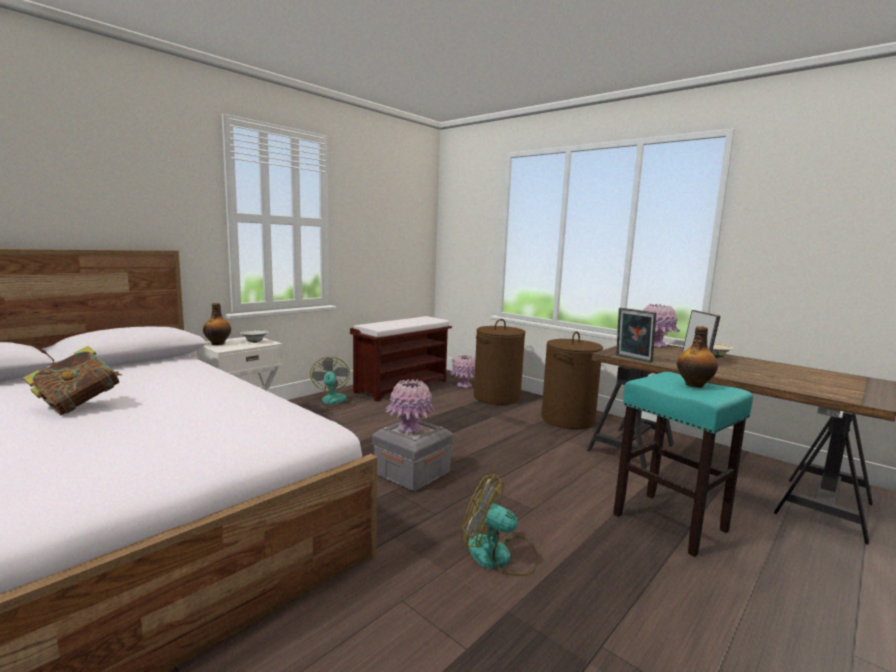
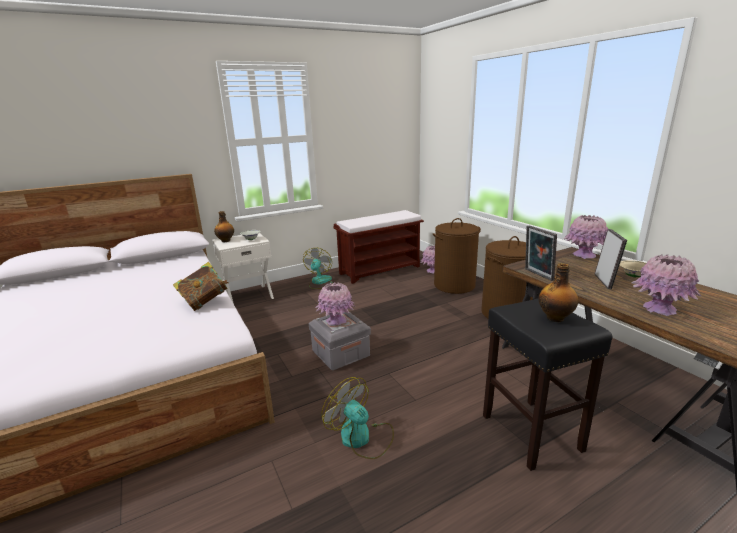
camera: 20 degrees right, 10 degrees up
(78, 405) = (101, 298): book -> book (205, 302)
(668, 522) = (530, 432): turquoise stool -> black stool
(762, 377) = (659, 309): none -> pink vase

